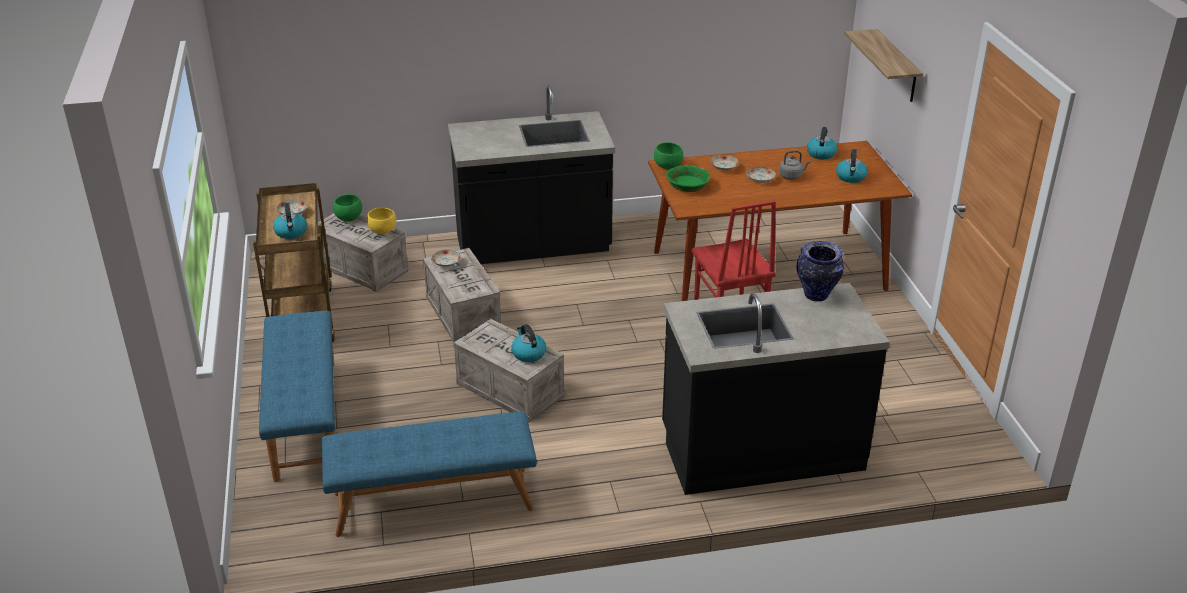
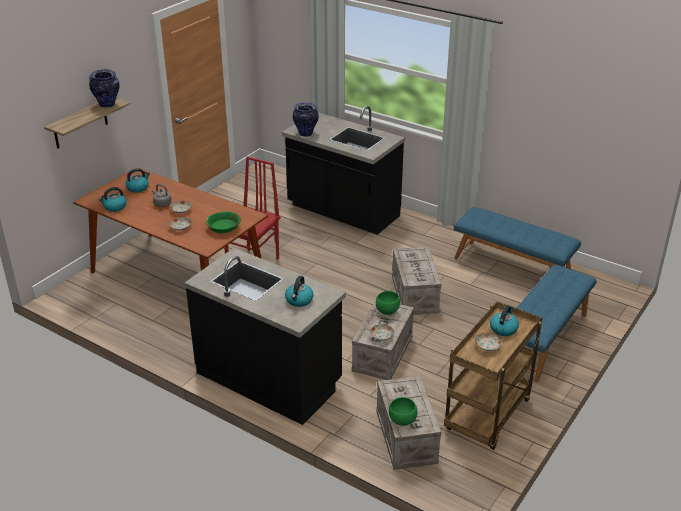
camera: 135 degrees left, 0 degrees up
(383, 231) = (391, 390): yellow bowl -> none
(528, 353) = (410, 257): kettle -> kettle (299, 300)
(668, 167) = (207, 245): green bowl -> green bowl (386, 311)
(895, 64) = (107, 105): none -> vase

